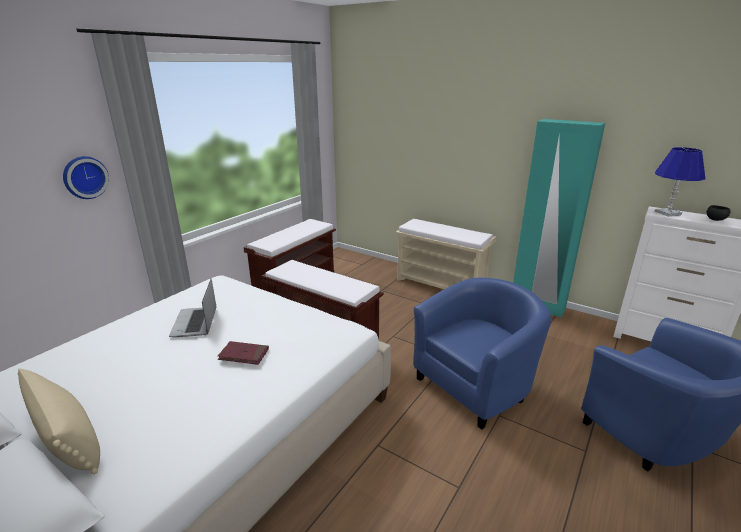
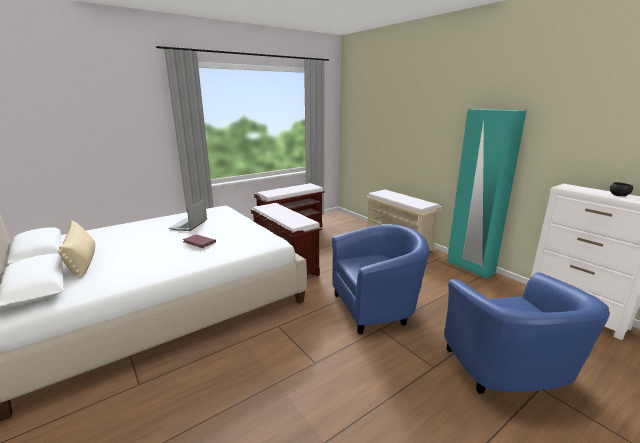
camera: 20 degrees right, 5 degrees down
(84, 177) = (153, 133): wall clock -> none
(668, 213) = (574, 188): blue table lamp -> none

